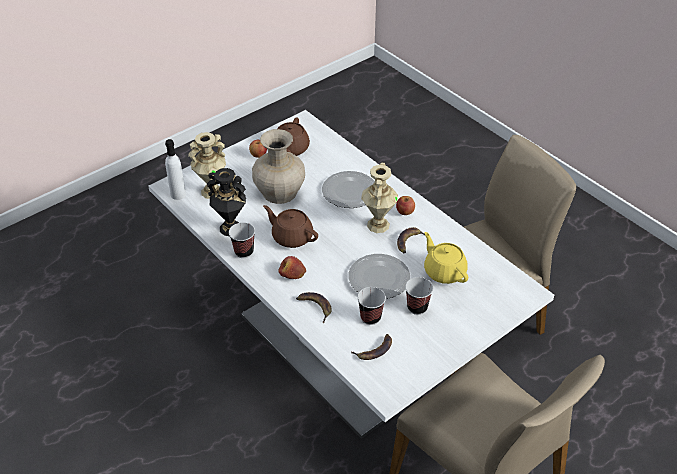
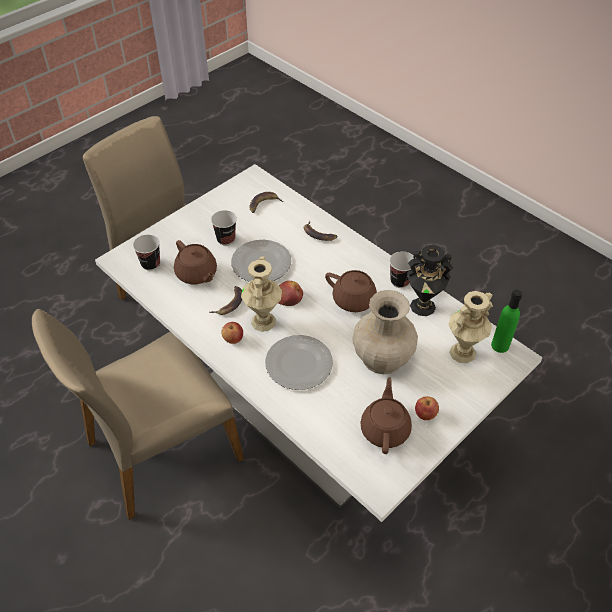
camera: 175 degrees right, 5 degrees up
(178, 194) = (500, 345): white bottle -> green bottle
(292, 273) = (346, 262): apple -> apple (289, 297)
(370, 317) = (268, 228): cup -> cup (150, 264)
(444, 271) = (196, 274): yellow teapot -> brown teapot

